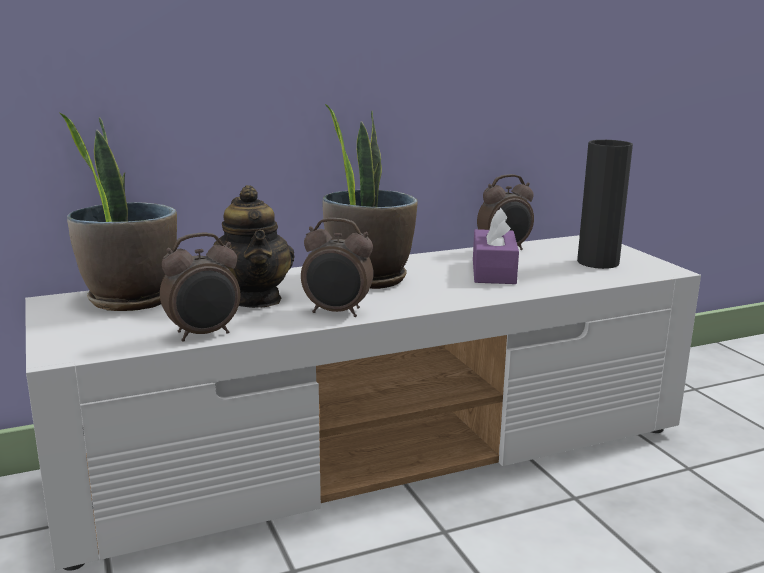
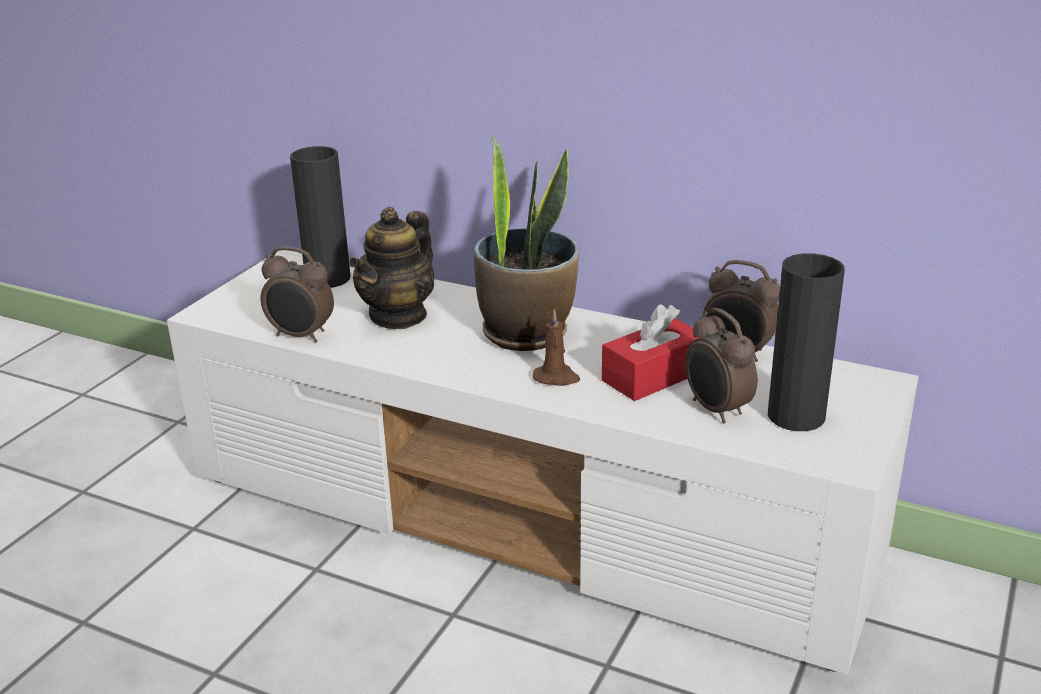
camera: 50 degrees right, 10 degrees up
(129, 299) = (328, 278): potted plant -> black vase
(337, 312) = (421, 359): alarm clock -> alarm clock (716, 410)
(447, 290) = (557, 378): none -> brown candle
(493, 271) = (653, 376): purple tissue box -> red tissue box

